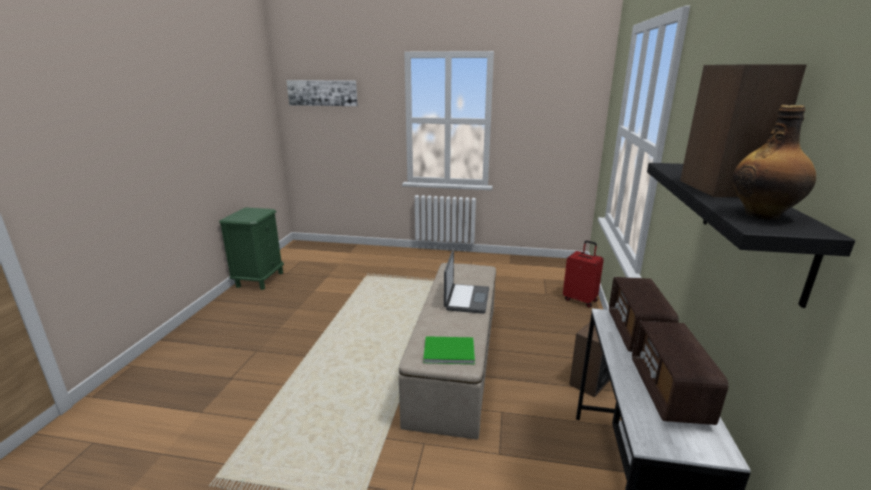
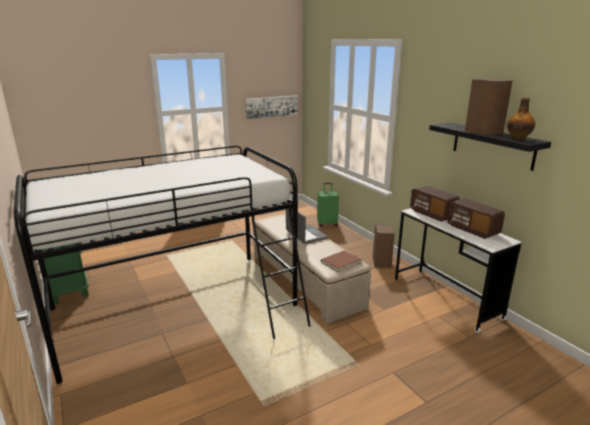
camera: 40 degrees left, 0 degrees up
(302, 331) = (178, 307): none -> black bed
(322, 93) = (67, 95): picture -> picture (271, 106)
(447, 350) = (339, 262): green book -> brown book
(580, 300) = (327, 224): red suitcase -> green suitcase

